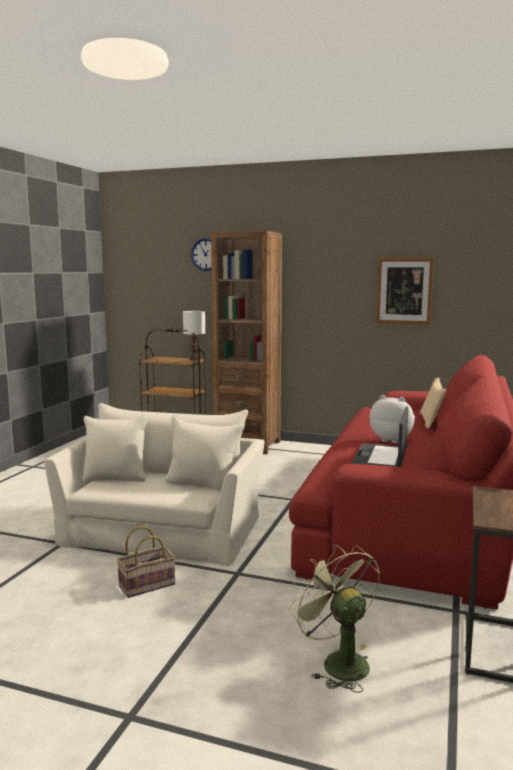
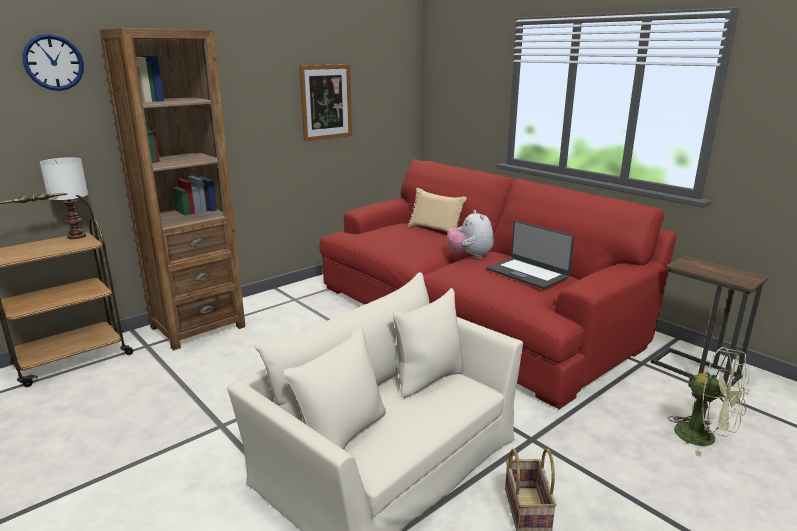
camera: 60 degrees left, 10 degrees up
(337, 661) = (704, 438): green fan -> green fan turned 135 degrees counterclockwise
(392, 440) = (470, 256): plush toy -> plush toy turned 75 degrees counterclockwise

